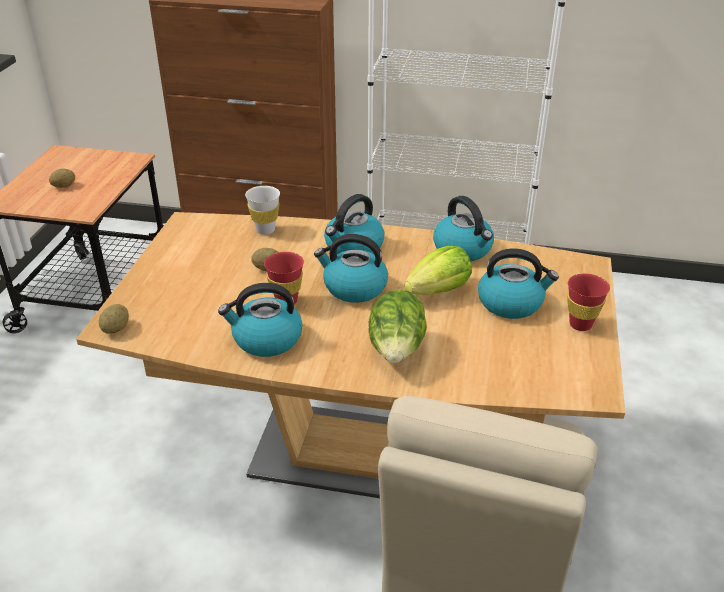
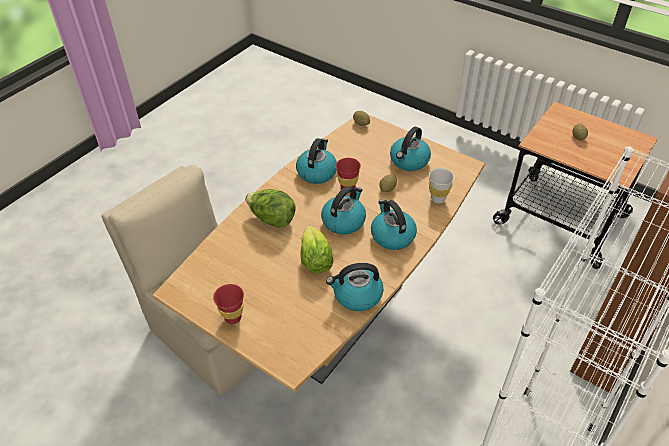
camera: 115 degrees right, 10 degrees up
(511, 303) = (278, 292): kettle -> kettle (409, 161)

